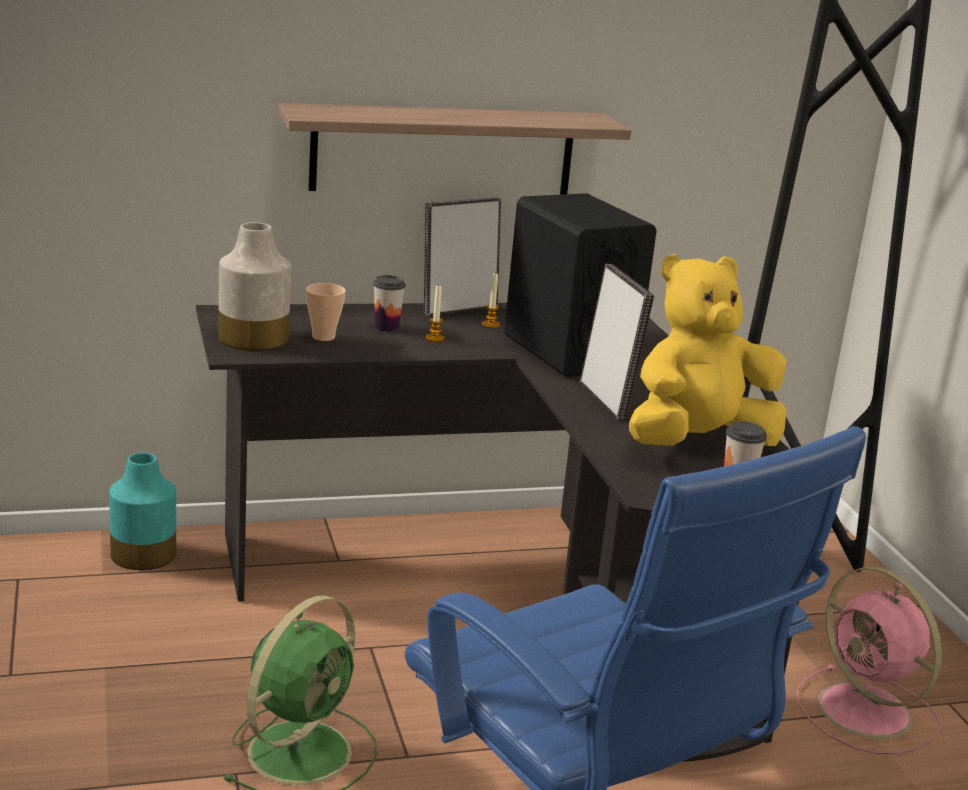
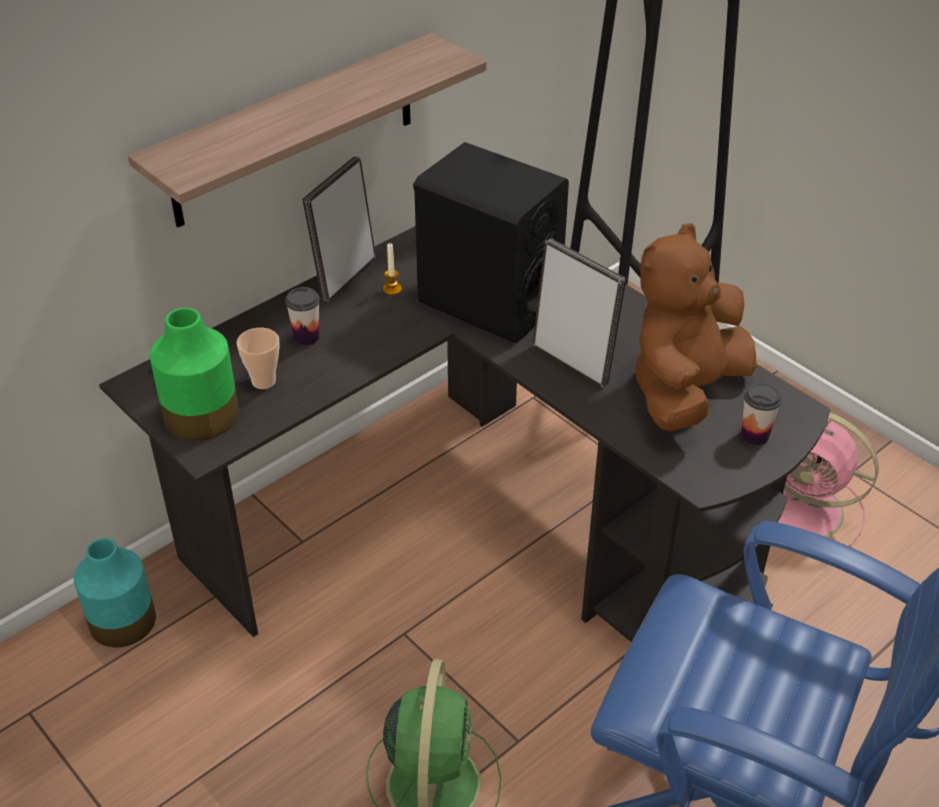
camera: 25 degrees left, 20 degrees up
(253, 338) = (201, 415): beige vase -> green vase
(434, 338) = (362, 335): candle -> none
(697, 443) = (685, 391): yellow plush toy -> brown plush toy

